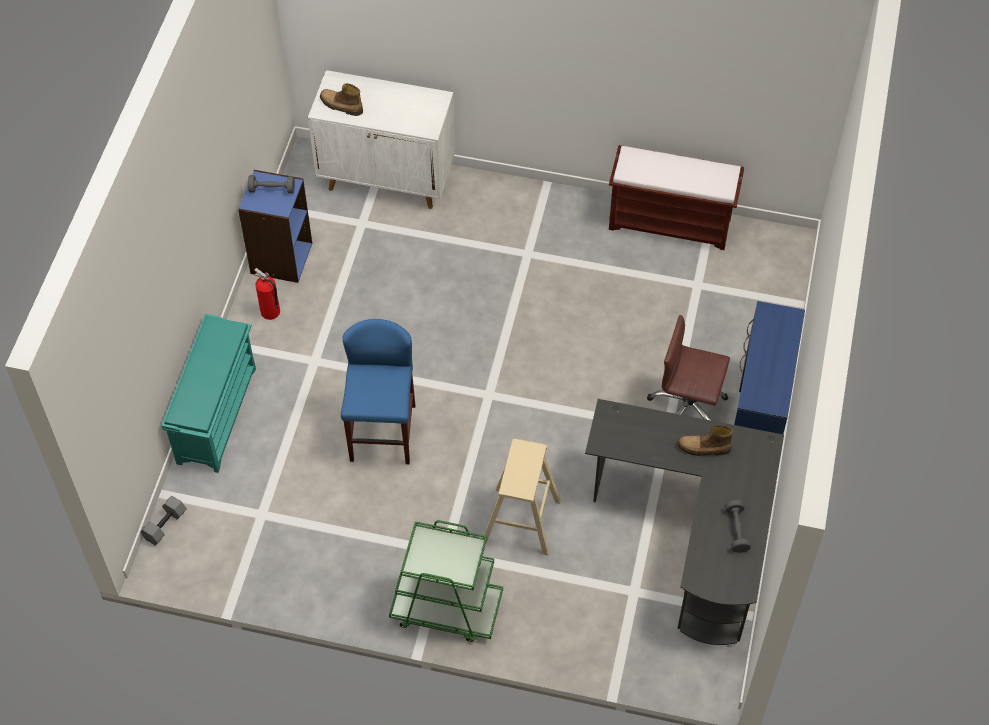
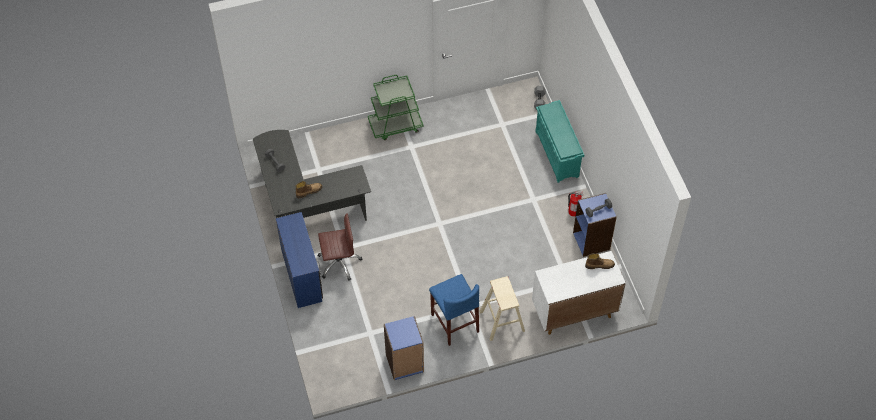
camera: 150 degrees right, 0 degrees up
(382, 433) = (476, 182): blue stool -> blue stool (454, 323)
(521, 520) = (386, 175): beige stool -> beige stool (502, 321)
(671, 223) = (404, 363): brown bench -> blue bookcase

